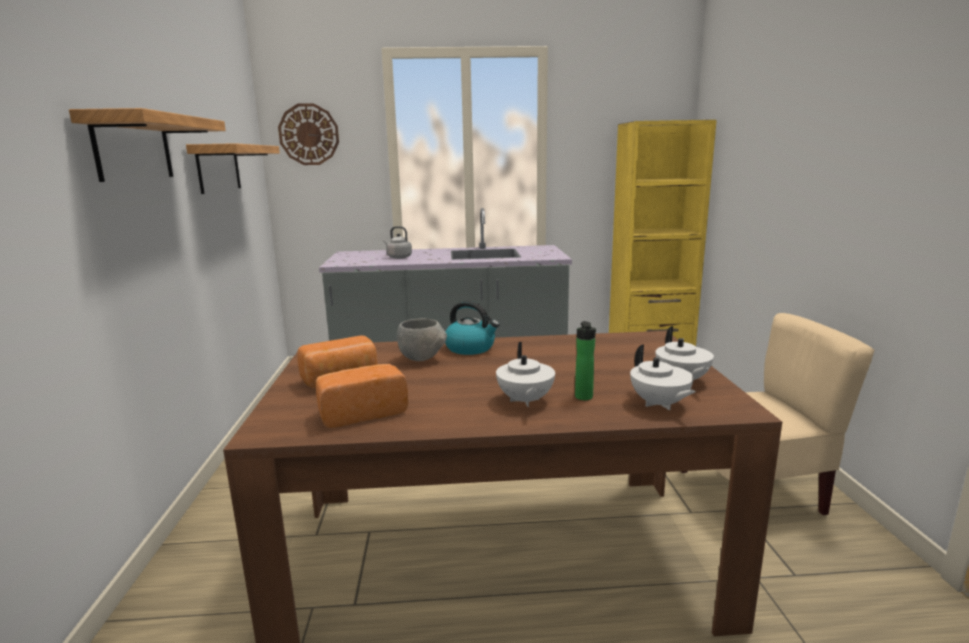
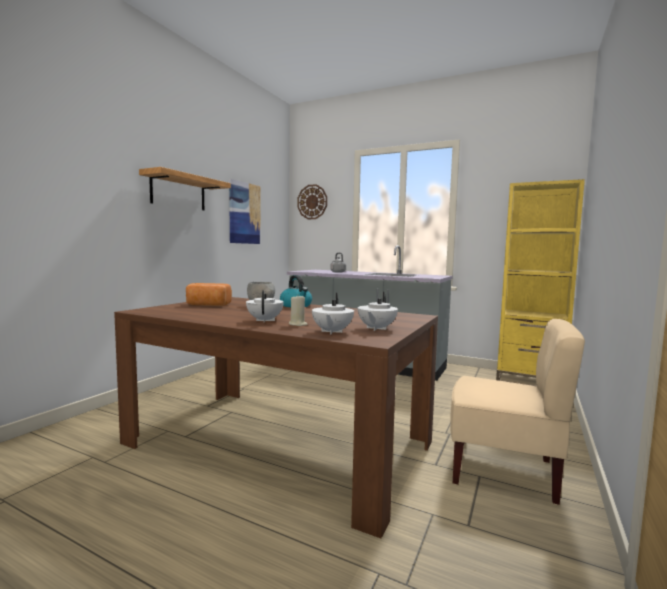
camera: 30 degrees right, 10 degrees down
(218, 168) = (244, 213): shelf -> picture
(361, 412) = (187, 312): bread -> none
(525, 401) = (265, 320): white teapot -> white teapot turned 150 degrees clockwise
(584, 398) = (298, 324): bottle -> beige candle

